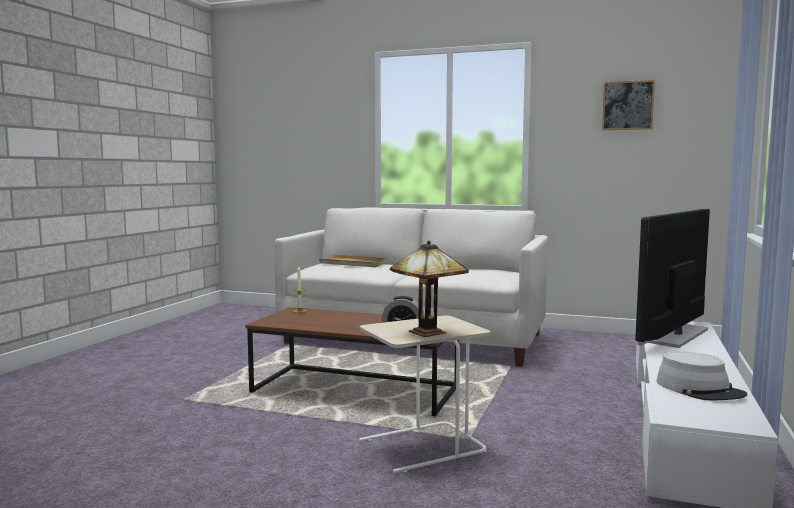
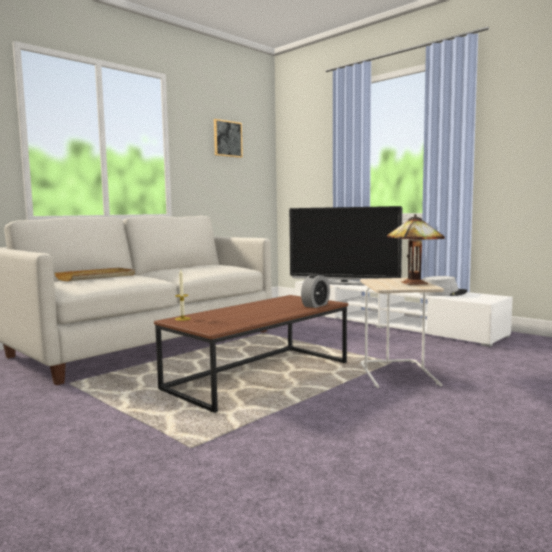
camera: 65 degrees left, 0 degrees up
(677, 336) = (344, 283): television -> television turned 45 degrees counterclockwise

